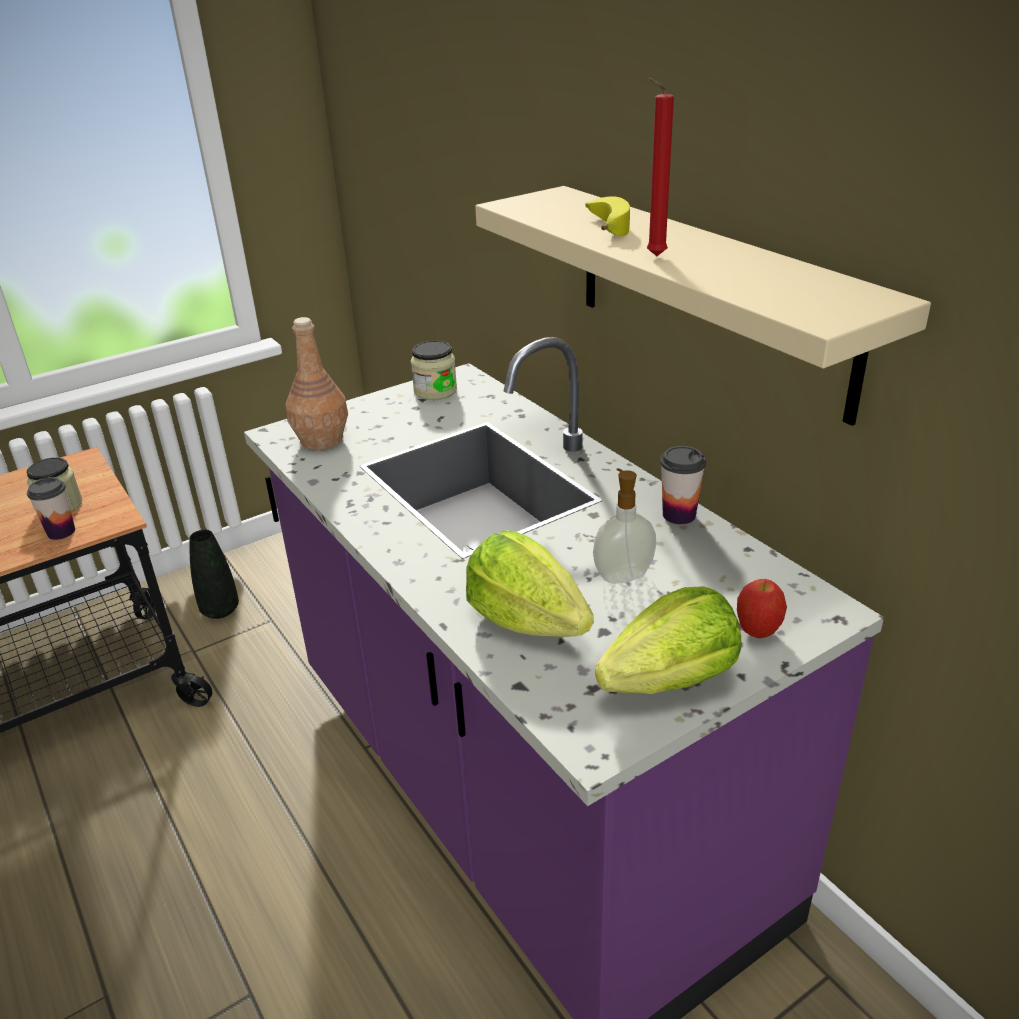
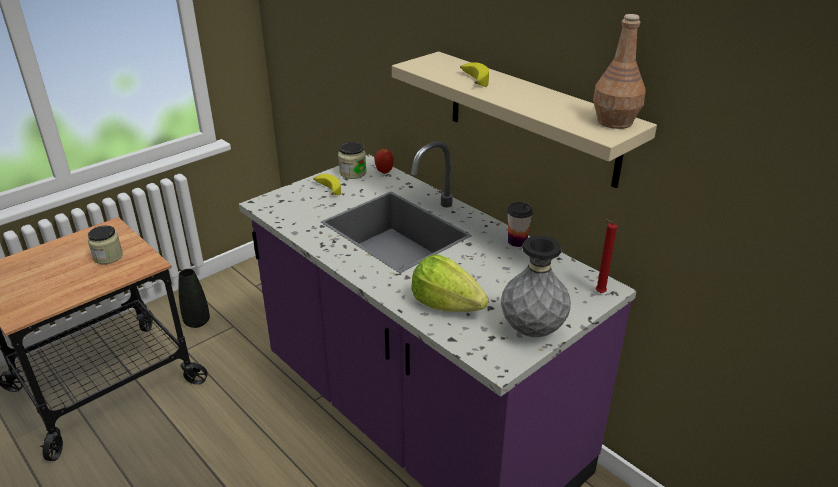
camera: 10 degrees left, 0 degrees up
(61, 532) = (115, 273): cup -> none
(322, 440) = (291, 207): brown bottle -> brown bottle (615, 122)
(387, 414) = (327, 189): none -> banana
(622, 575) = (493, 277): soap dispenser -> none
(653, 256) = (507, 99): red candle -> red candle (598, 293)
(671, 681) = (532, 330): lettuce -> grey vase
(757, 632) = (572, 302): apple -> apple (384, 172)

